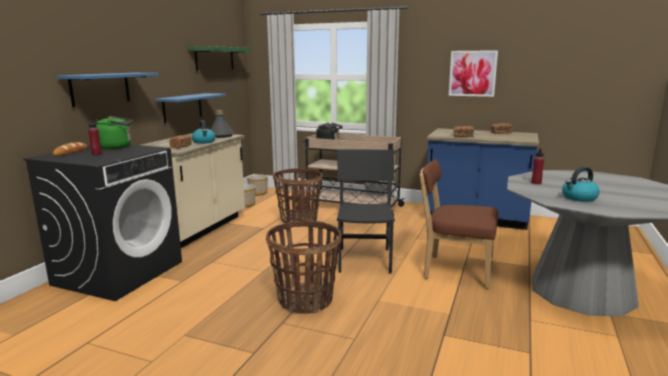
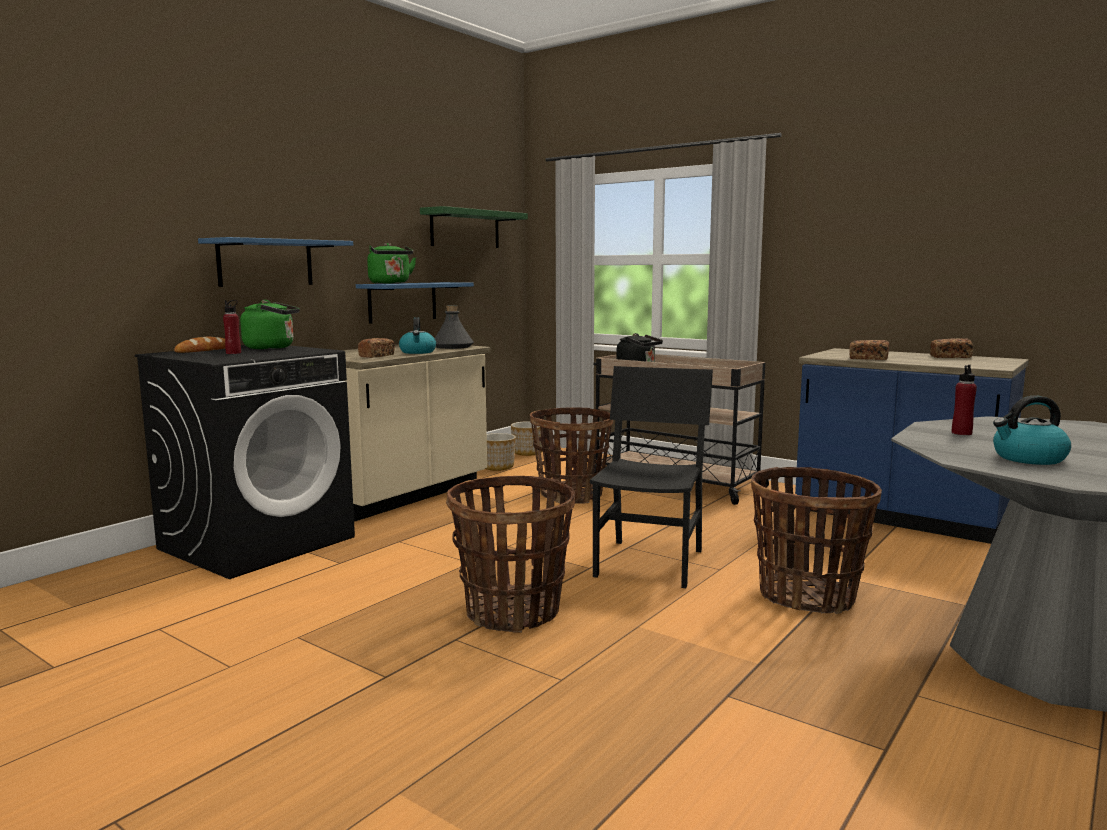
camera: 15 degrees right, 5 degrees down
(178, 97) = (390, 283): none -> green kettle
(454, 270) = (807, 596): brown chair -> basket
(472, 73) = (900, 248): picture -> none

